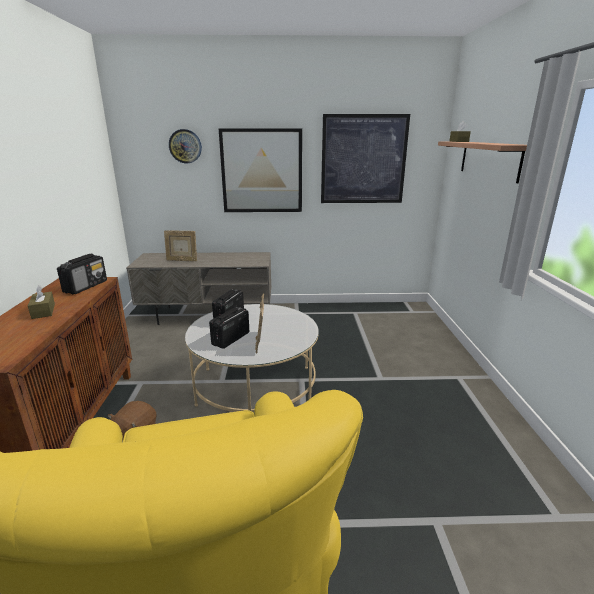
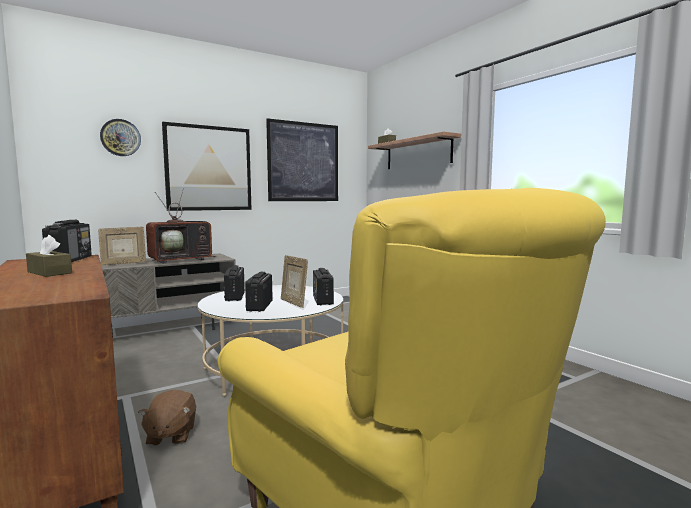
camera: 30 degrees left, 15 degrees down
(227, 261) = (182, 260): none -> television
(289, 343) = (322, 300): none -> radio

